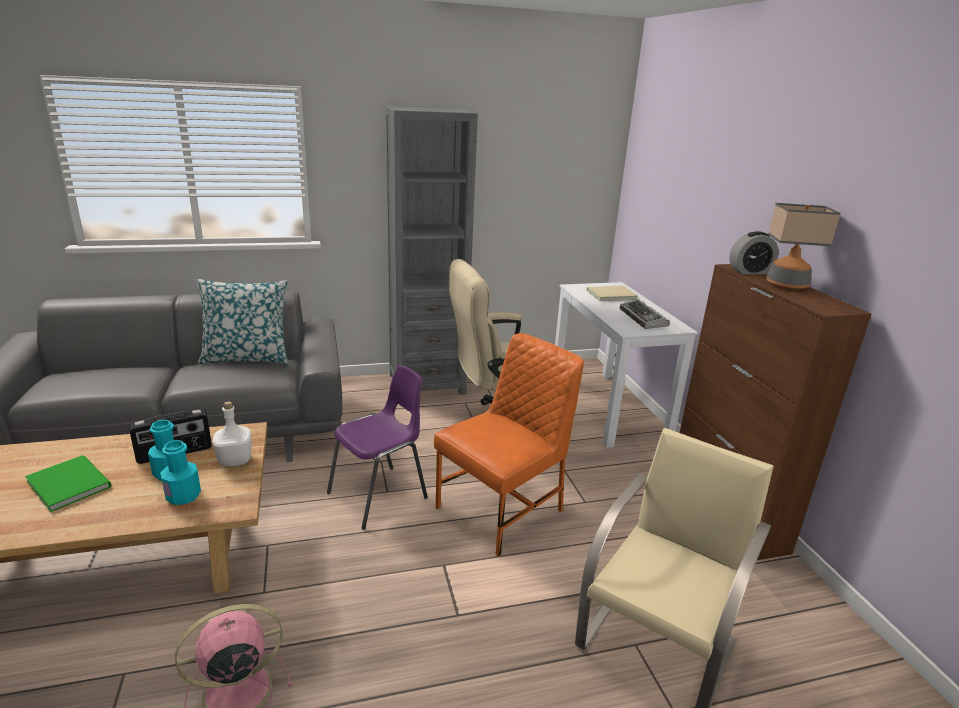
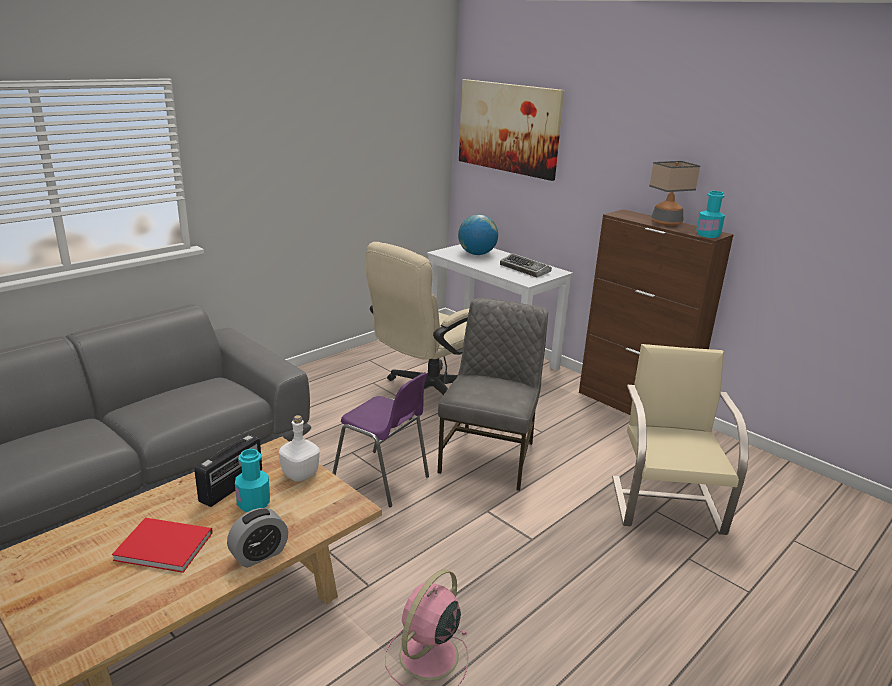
camera: 30 degrees left, 0 degrees up
(70, 482) = (163, 544): green book -> red book
(183, 496) = (294, 516): turquoise bottle -> turquoise bottle (708, 235)
(247, 358) = (177, 386): pillow -> none
(380, 495) = (382, 479): purple chair -> purple chair turned 105 degrees clockwise
(426, 383) = (320, 375): grey bookcase -> none
(503, 509) = (489, 456): orange chair -> grey chair
(609, 294) = (476, 254): beige book -> globe
(666, 159) = (508, 128): none -> picture
(749, 271) = (631, 216): alarm clock -> alarm clock (259, 555)

